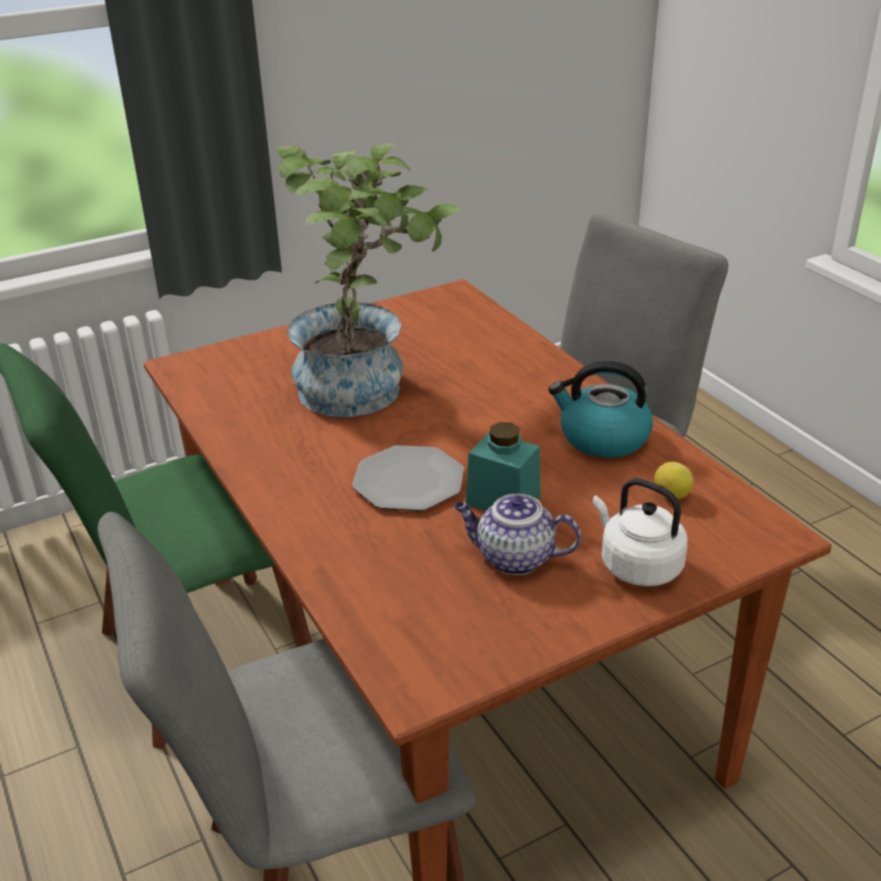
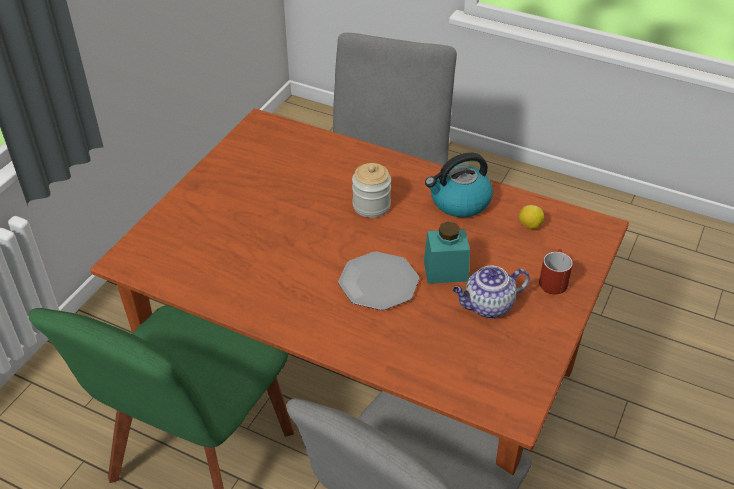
camera: 35 degrees left, 10 degrees up
(366, 387) = (279, 224): potted plant -> none
(488, 405) = (371, 206): none -> jar
(637, 566) = (553, 280): white kettle -> red mug

